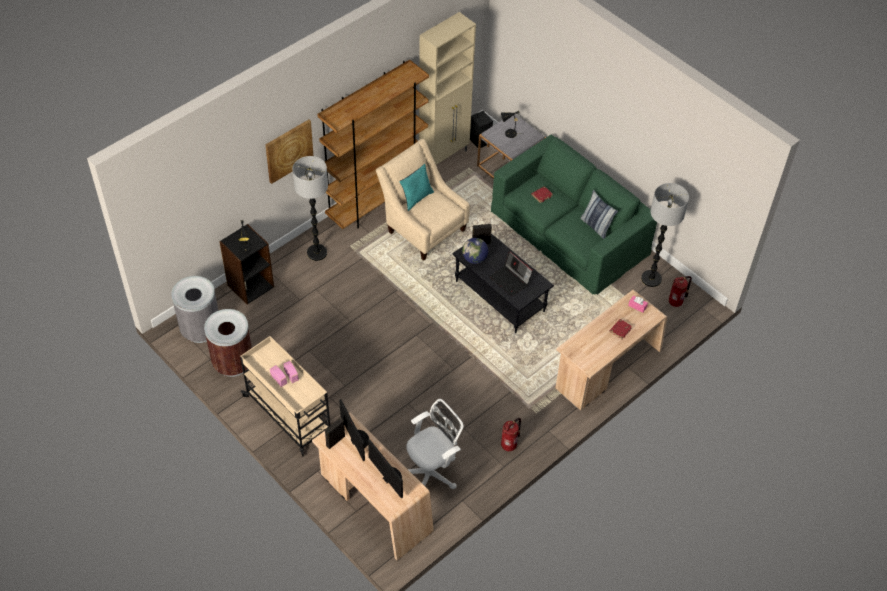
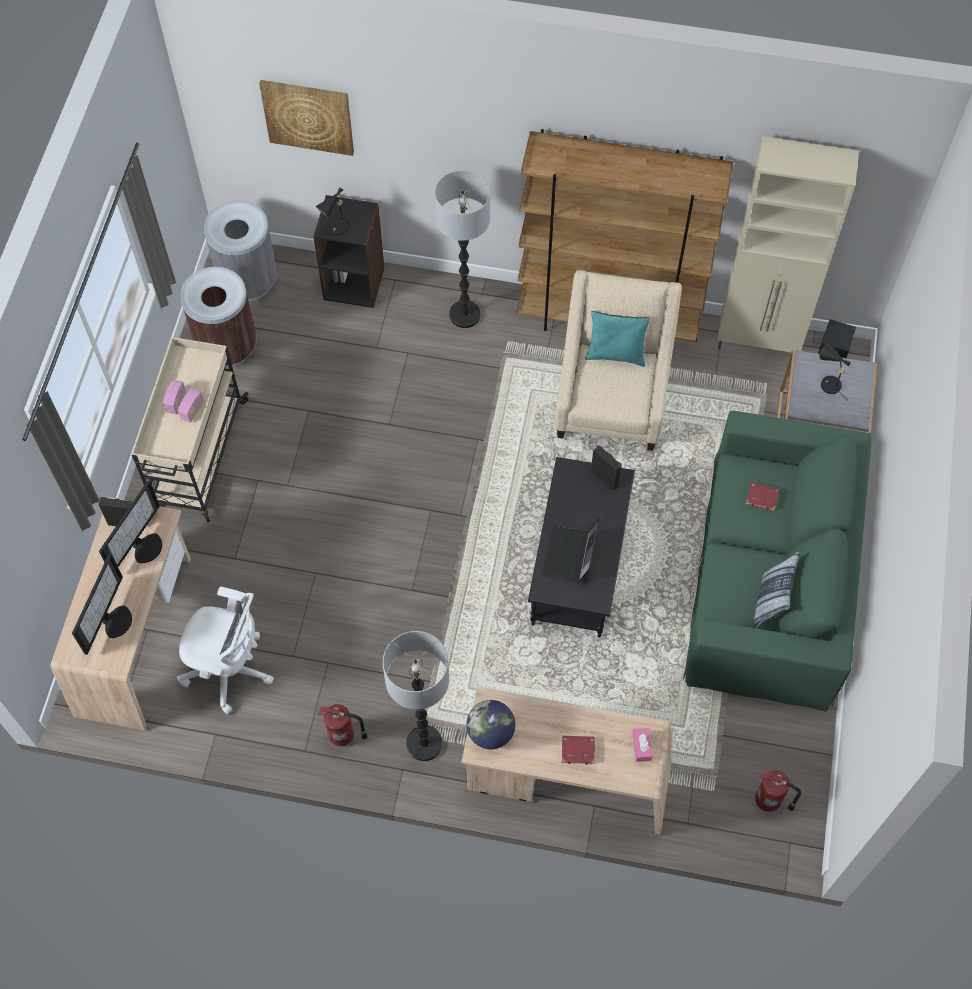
camera: 55 degrees right, 10 degrees up
(289, 150) = (472, 151): picture -> picture (308, 116)
(474, 259) = (569, 489): globe -> globe (490, 732)
(651, 279) = (781, 740): floor lamp -> floor lamp (424, 743)

